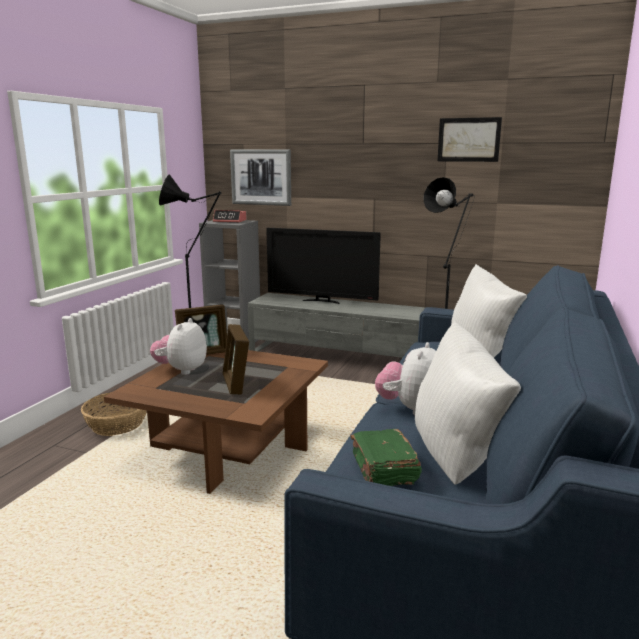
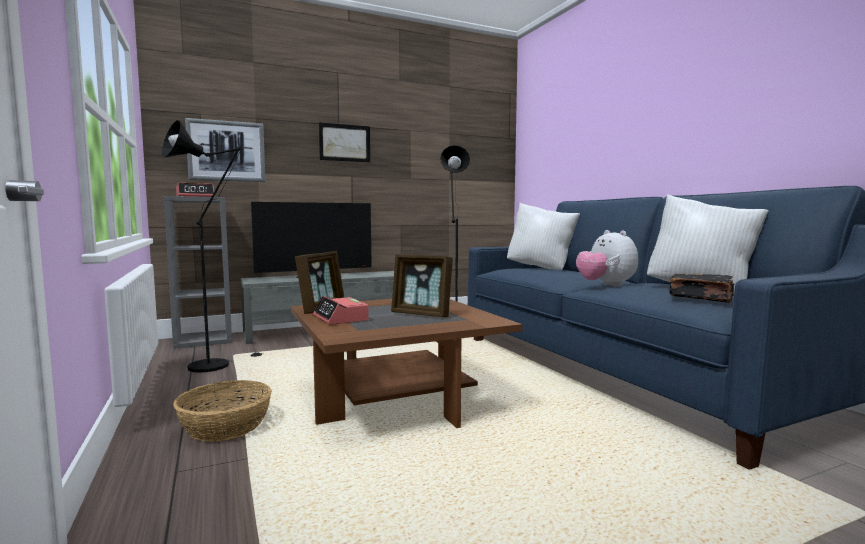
camera: 45 degrees left, 10 degrees down
(181, 370) = (340, 318): plush toy -> alarm clock
(384, 470) = (701, 298): green book -> black book
(468, 139) = (427, 129): picture -> picture (345, 143)

